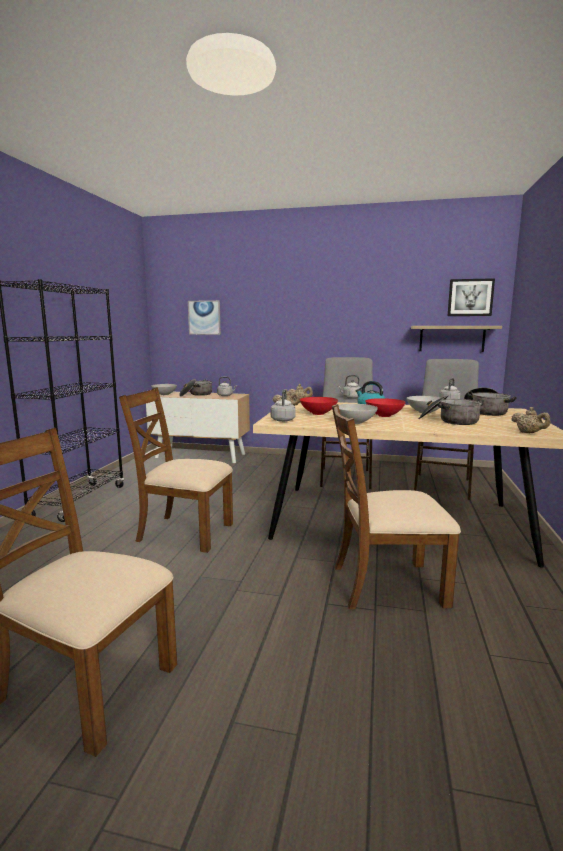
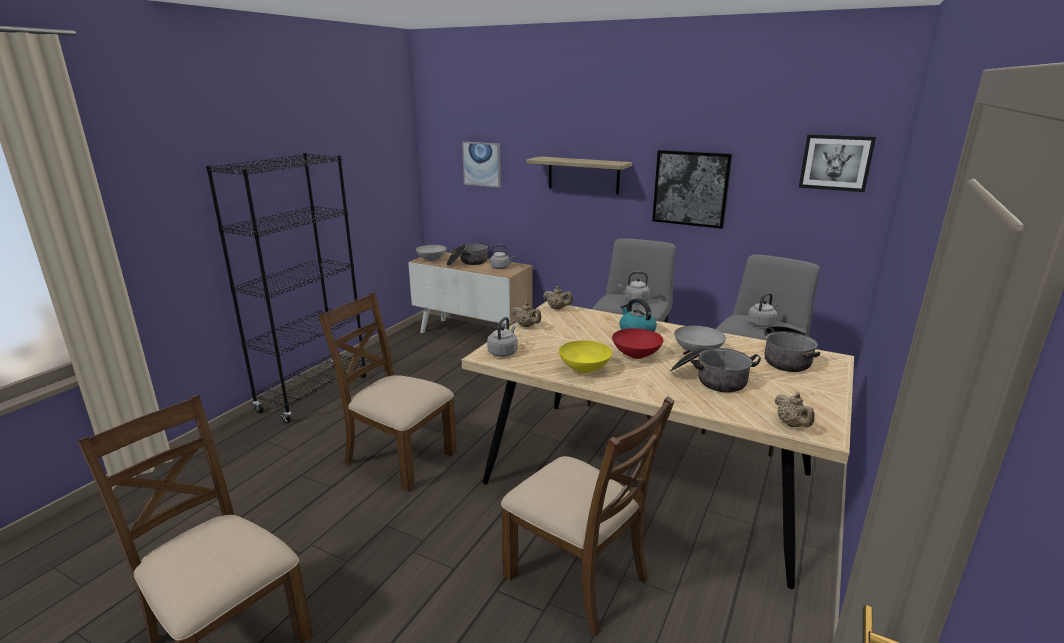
camera: 15 degrees right, 10 degrees up
(318, 414) = (557, 341): red bowl -> none
(355, 422) = (585, 369): grey bowl -> yellow bowl
(371, 323) = (691, 188): none -> picture
(386, 584) = (578, 577): brown chair -> brown chair turned 150 degrees counterclockwise
(451, 338) = (802, 219): shelf -> shelf (583, 175)

